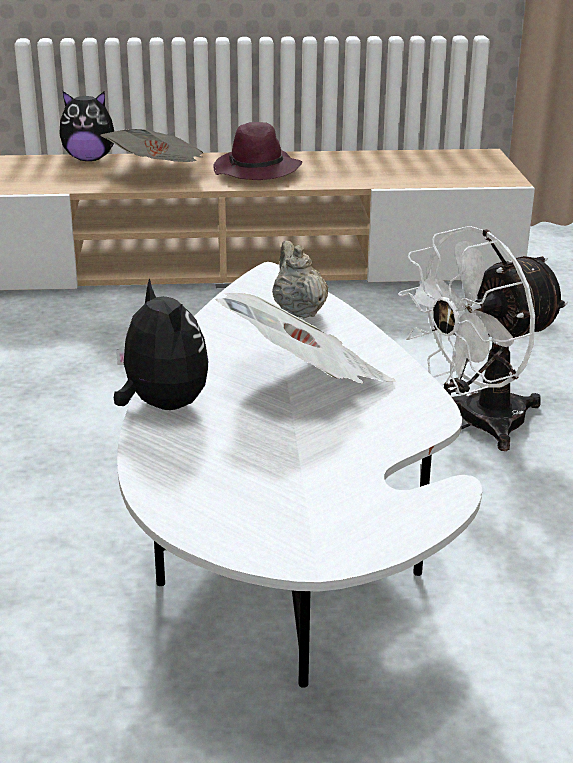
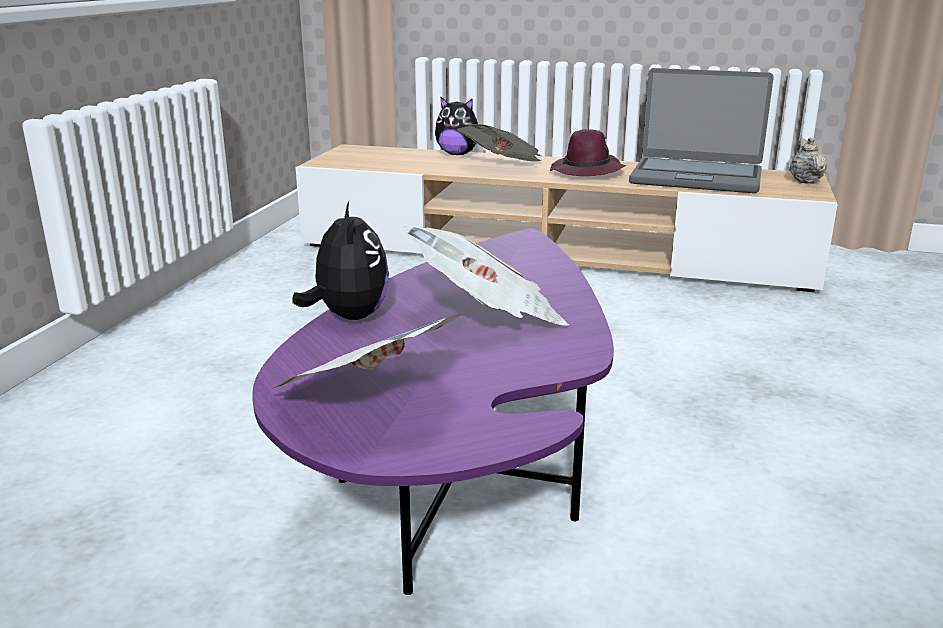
camera: 20 degrees right, 5 degrees down
(263, 501) = (366, 400): none -> newspaper
(285, 558) = (460, 482): white coffee table -> purple coffee table
(298, 311) = (526, 265): beige teapot -> beige teapot (805, 181)
(378, 167) = (696, 177): none -> laptop
(476, 424) = (708, 403): white fan -> none

